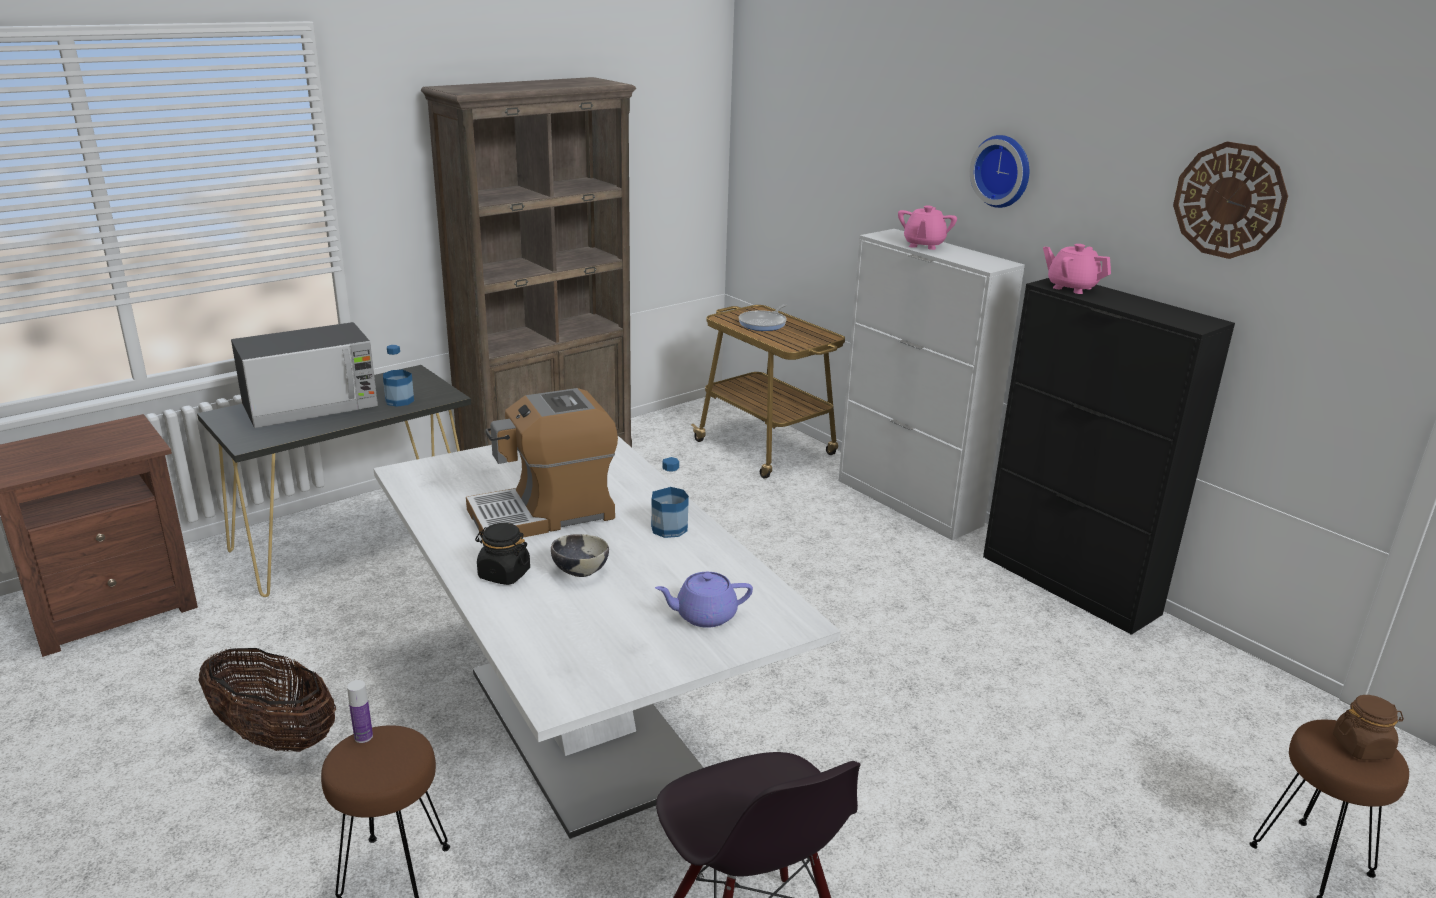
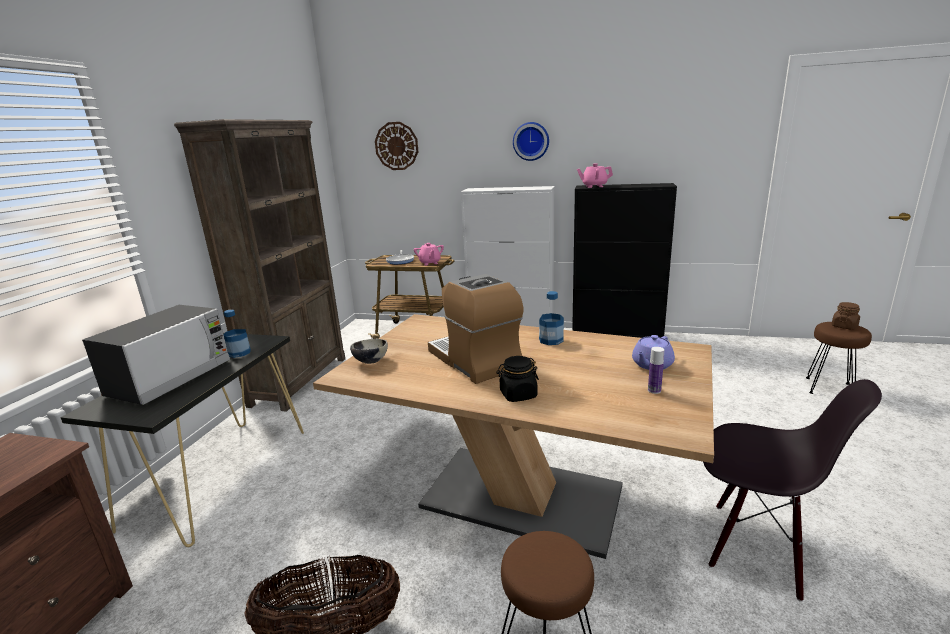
camera: 35 degrees left, 5 degrees down
(363, 737) = (517, 555): bottle -> bottle (654, 390)
(544, 514) = (474, 360): coffee machine -> coffee machine turned 120 degrees clockwise
(580, 571) = (554, 375): bowl -> bowl (370, 361)
(584, 725) = (521, 497): white dining table -> brown dining table
(923, 245) = (498, 188): pink teapot -> pink teapot (430, 263)
(1229, 200) = (658, 127): wall clock -> wall clock (396, 146)

